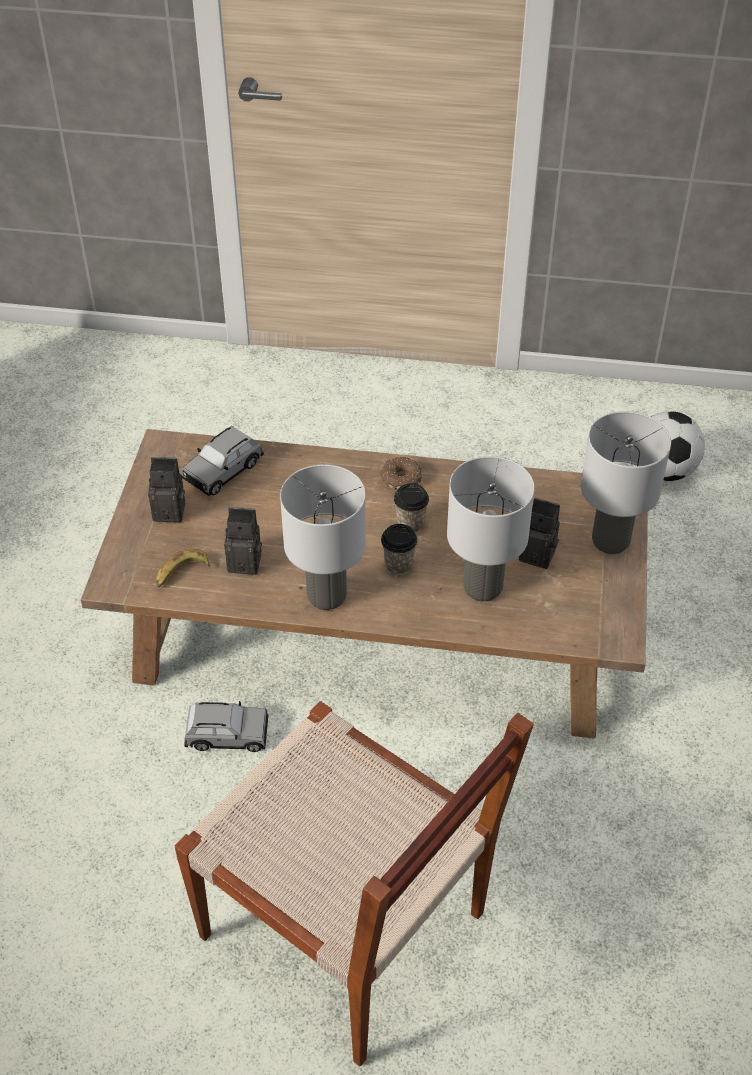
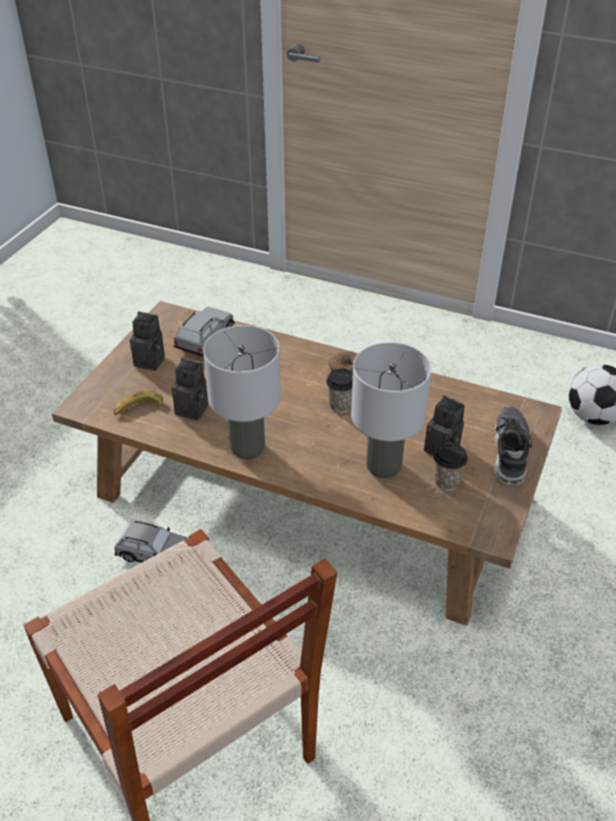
camera: 15 degrees right, 5 degrees down
(223, 470) = (205, 339): grey toy car -> grey toy car turned 150 degrees clockwise
(398, 565) = (318, 435): cup -> cup (446, 481)
(608, 543) = (509, 452): white table lamp -> shoe

